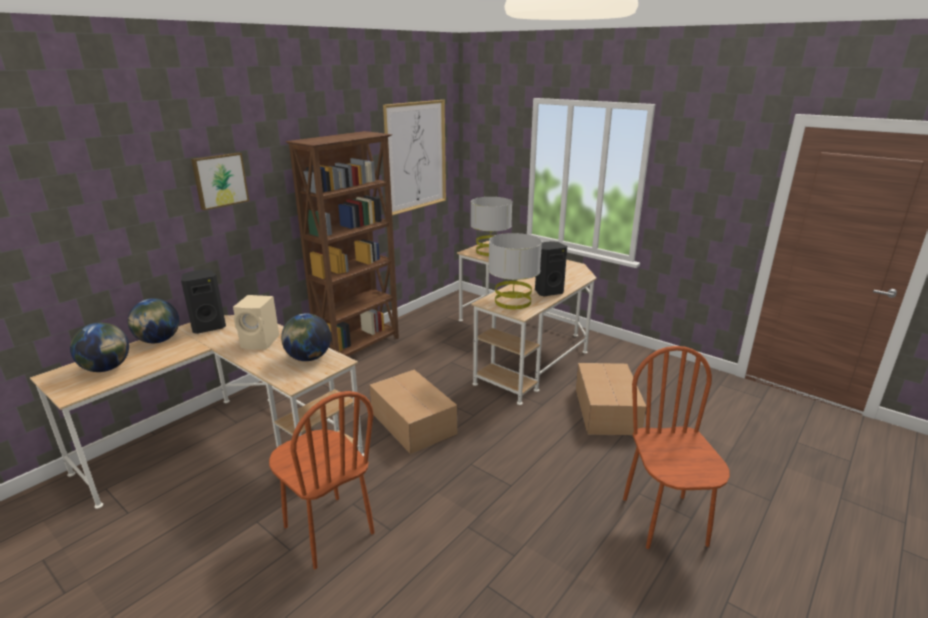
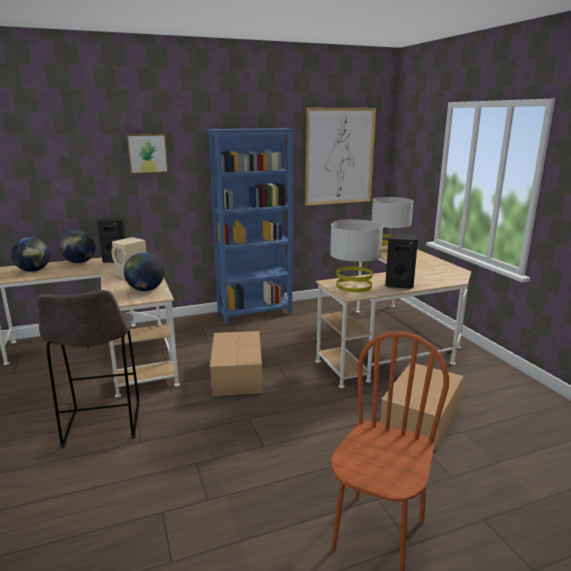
camera: 30 degrees right, 5 degrees down
(328, 530) = (102, 425): brown chair -> grey stool
(359, 347) = (255, 313): brown bookcase -> blue bookcase

